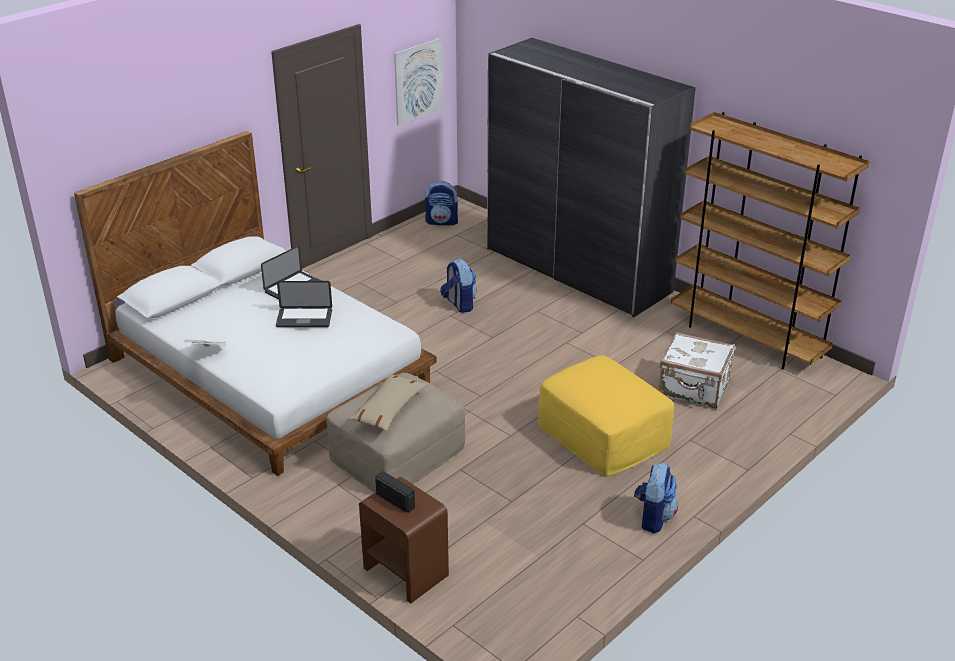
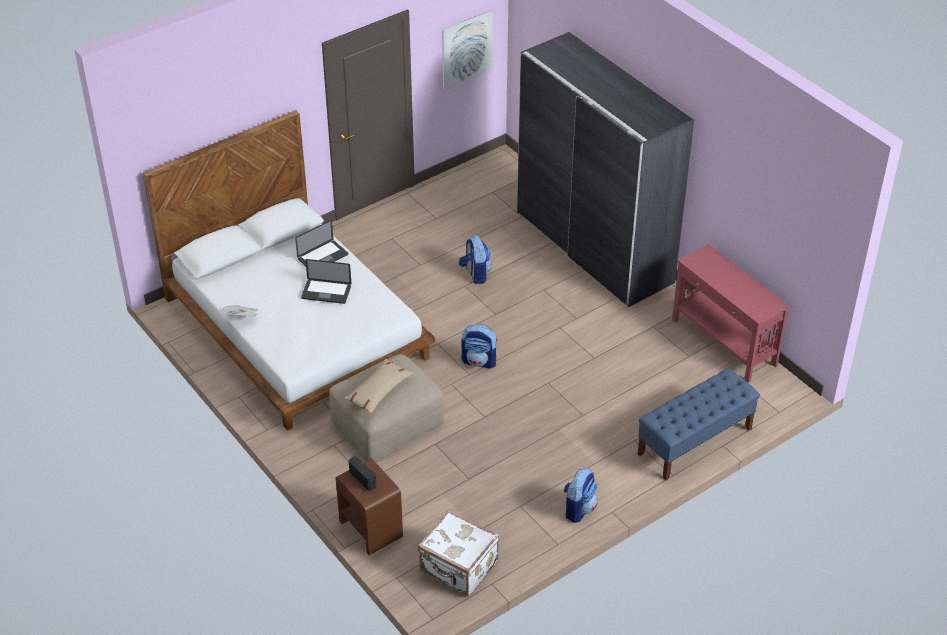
camera: 10 degrees right, 10 degrees up
(442, 222) = (483, 174): backpack -> backpack (479, 361)
(602, 434) = (562, 426): yellow ottoman -> none
(693, 389) = (655, 390): white suitcase -> white suitcase (458, 568)
(747, 338) = (724, 343): brown bookcase -> red console table
(757, 433) = (694, 442): none -> blue bench

